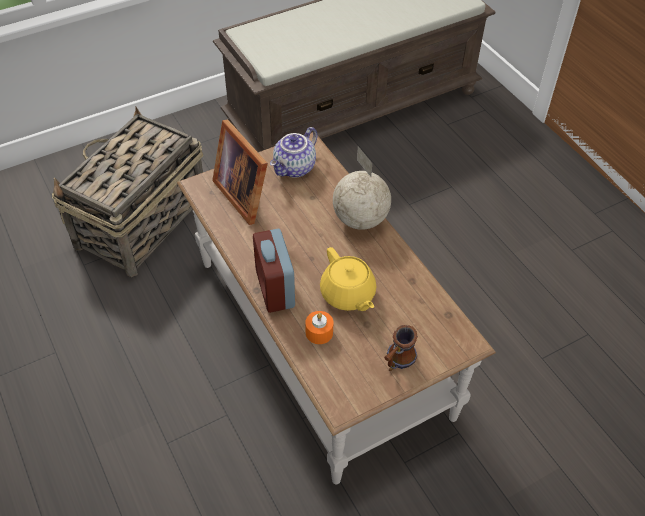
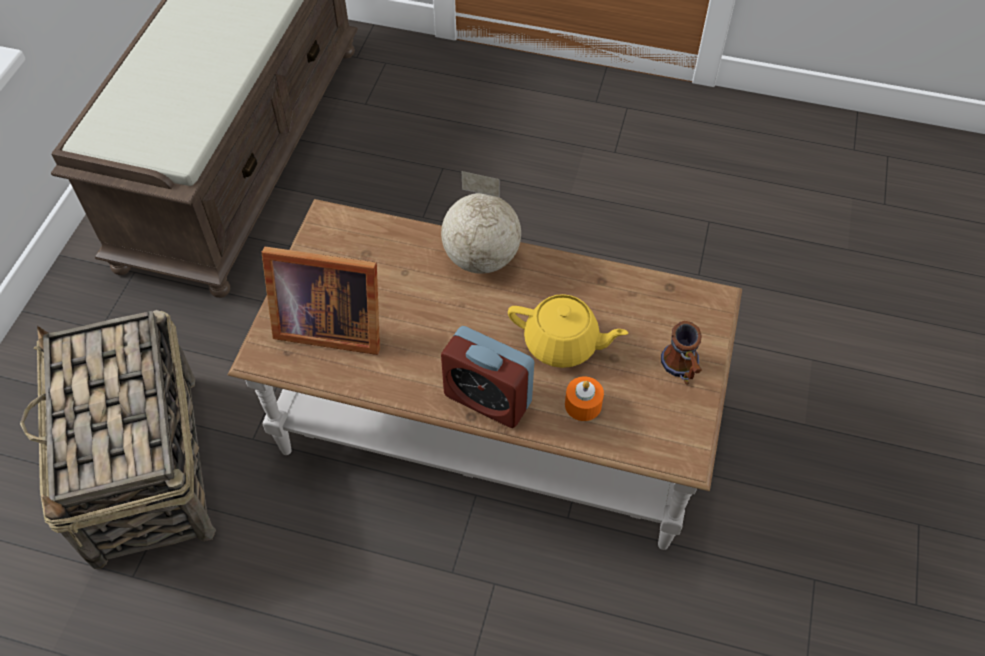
camera: 45 degrees left, 5 degrees up
(295, 168) = (347, 255): teapot -> none

